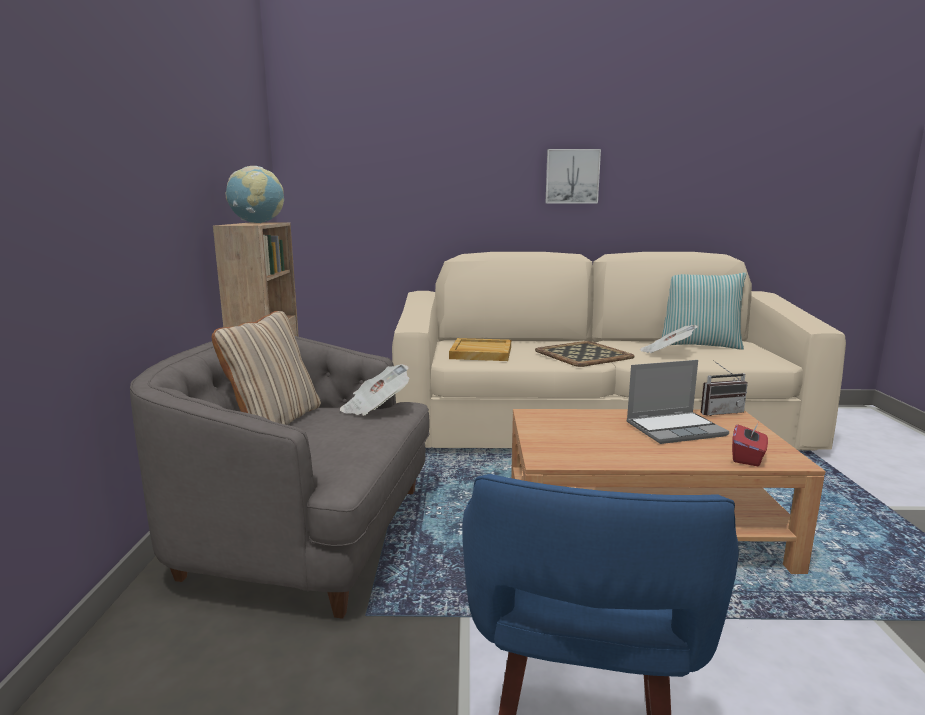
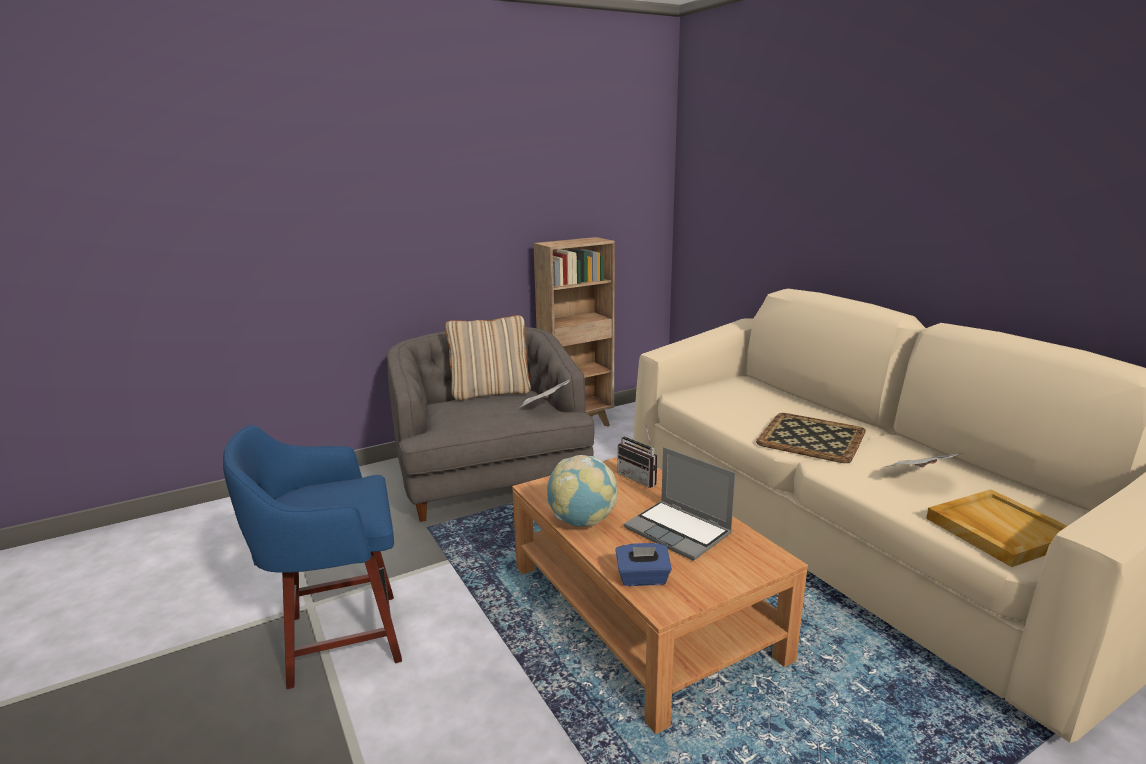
camera: 60 degrees right, 5 degrees up
(257, 223) = (579, 241): globe -> globe (582, 521)
(480, 353) = (729, 398): beige tray -> beige tray (997, 530)
(572, 176) = (925, 210): picture -> none
(698, 345) = (1015, 493): pillow -> none
(719, 411) = (773, 549): radio -> radio (640, 478)
(747, 458) = (642, 578): red tissue box -> blue tissue box

